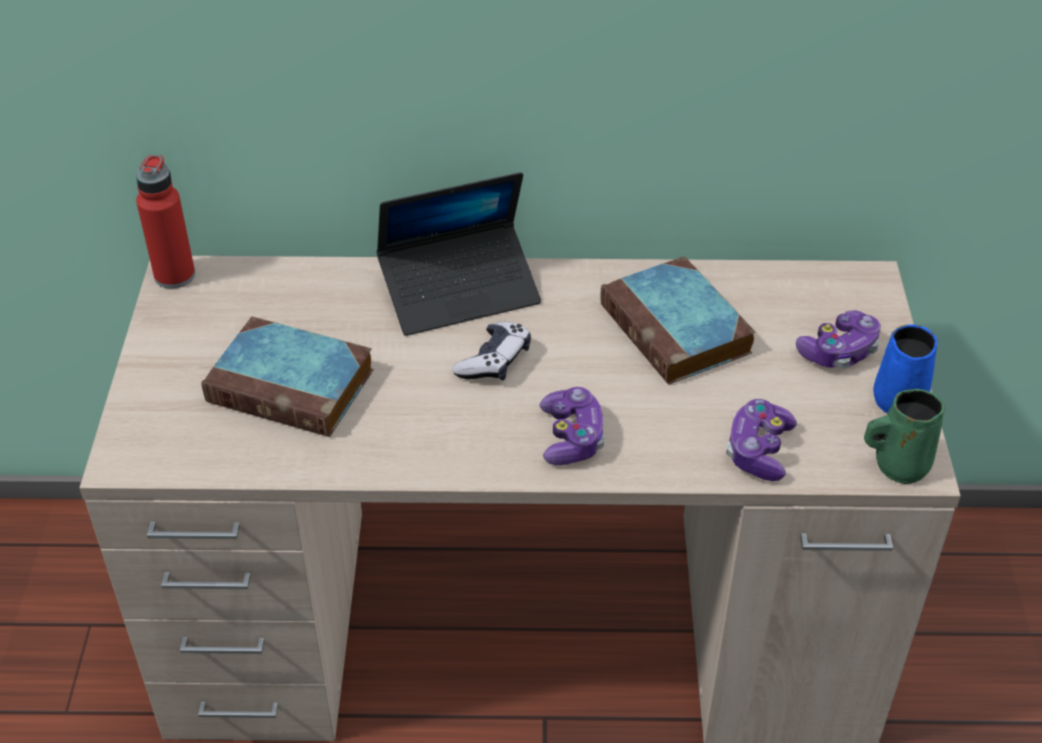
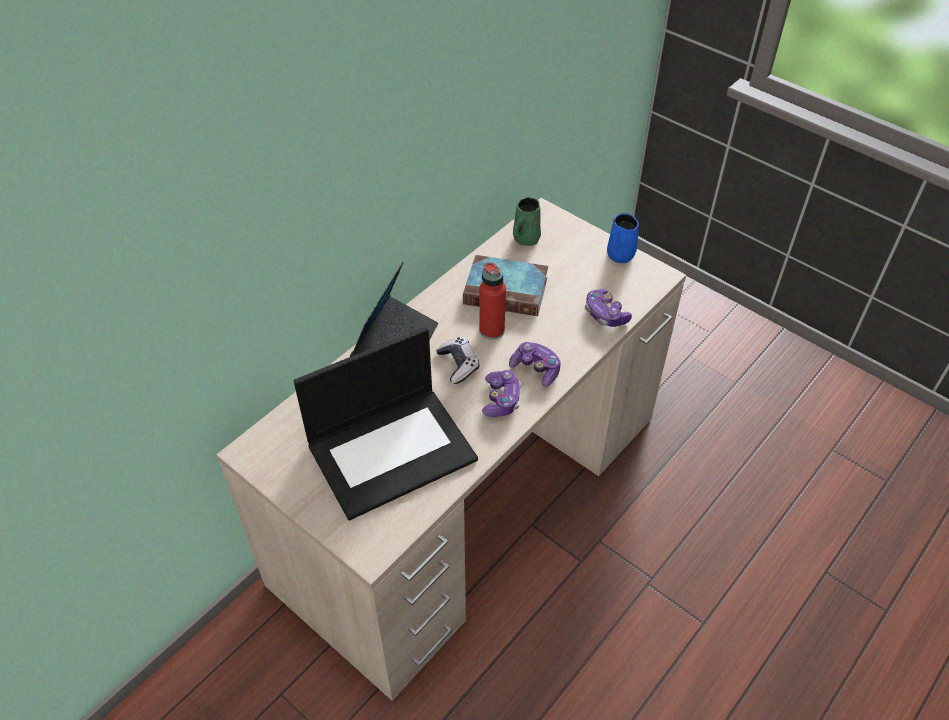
camera: 50 degrees left, 5 degrees up
(175, 275) = (247, 453): red bottle -> red bottle (491, 330)
(294, 386) = (392, 450): book -> laptop
(839, 351) = (575, 251): game controller -> game controller (501, 400)
(898, 465) = (654, 280): green mug -> green mug (525, 239)

